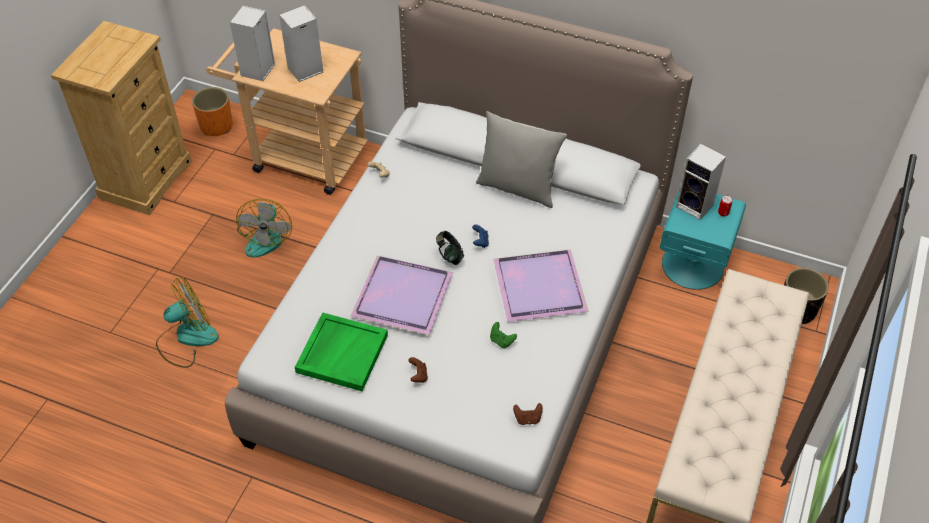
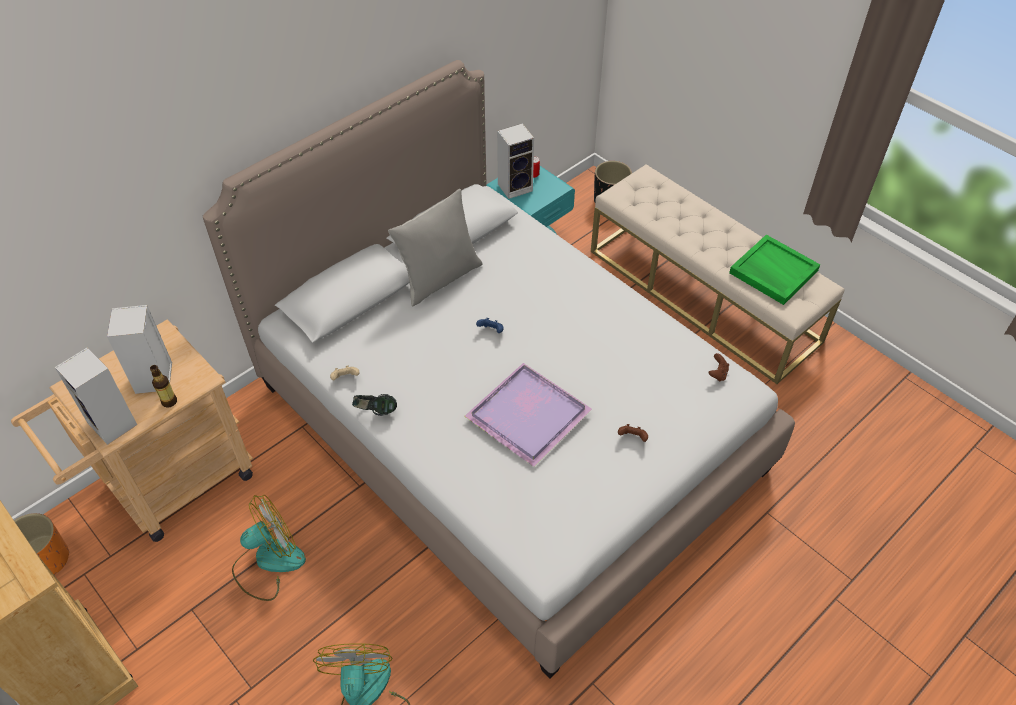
camera: 65 degrees left, 0 degrees up
(266, 237) = (268, 562): fan -> fan turned 60 degrees counterclockwise
(289, 86) = (169, 401): none -> bottle
(341, 353) = (575, 492): green tray -> green tray (772, 272)
(449, 255) = (495, 360): headphones -> headphones (375, 412)
(501, 341) = (621, 360): green game controller -> none
(541, 288) = (574, 308): purple tray -> none

